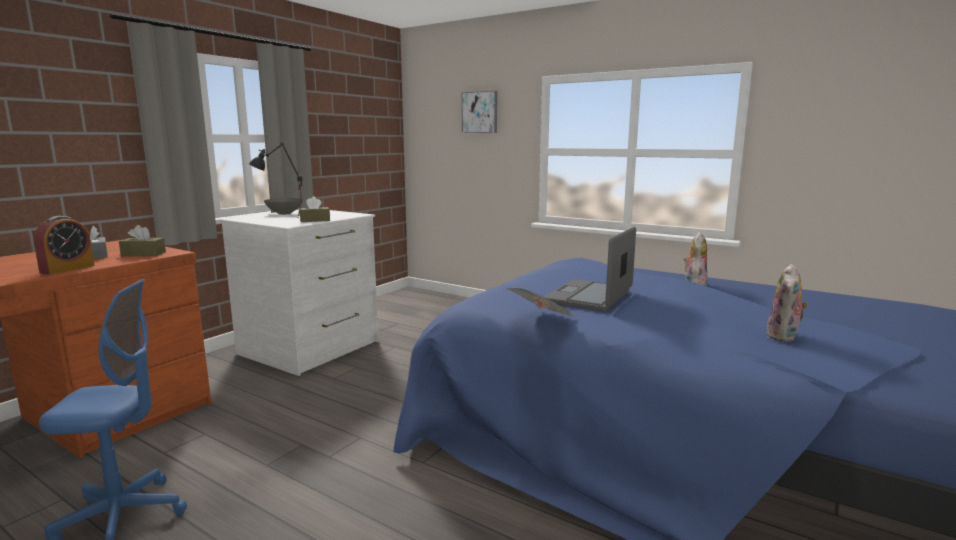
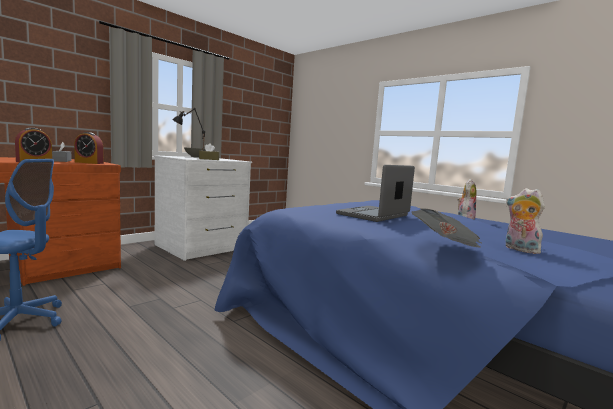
camera: 10 degrees right, 5 degrees down
(143, 254) = (89, 163): brown tissue box -> alarm clock
(480, 112) = (338, 107): picture -> none
(543, 321) = (325, 221): newspaper -> newspaper (446, 247)
(784, 337) = (519, 249): plush toy -> plush toy turned 105 degrees clockwise

